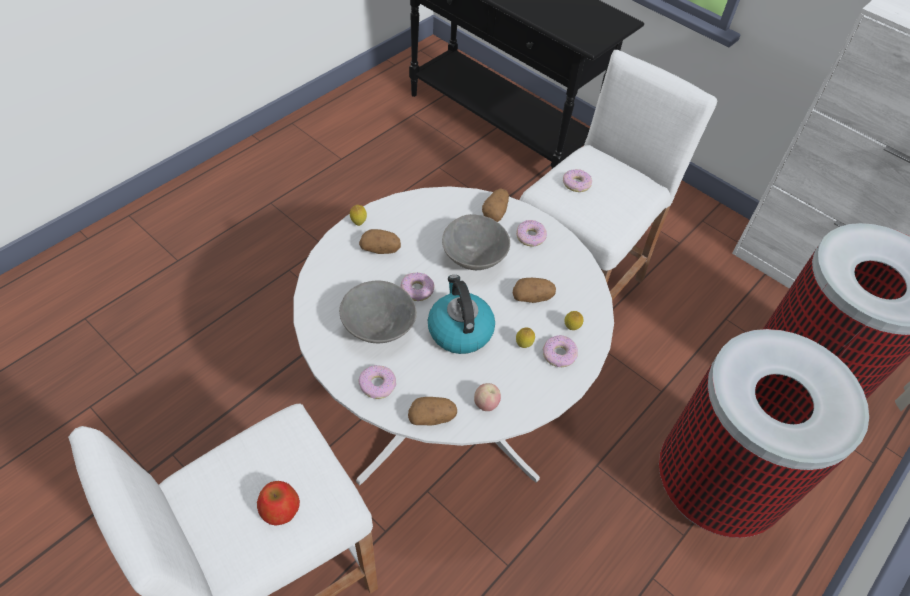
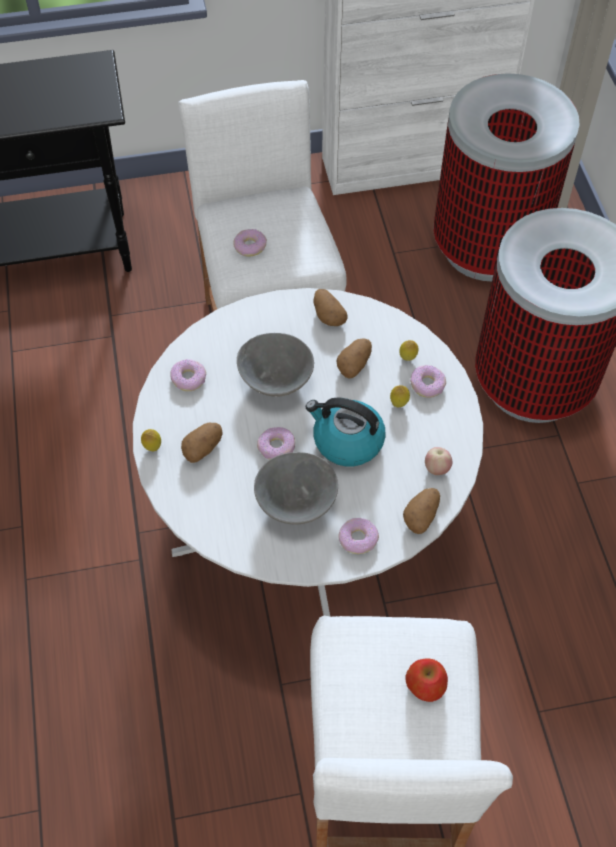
camera: 50 degrees left, 5 degrees up
(495, 213) = (235, 329): potato -> potato (328, 315)
(531, 237) = (286, 321): donut -> donut (189, 378)

